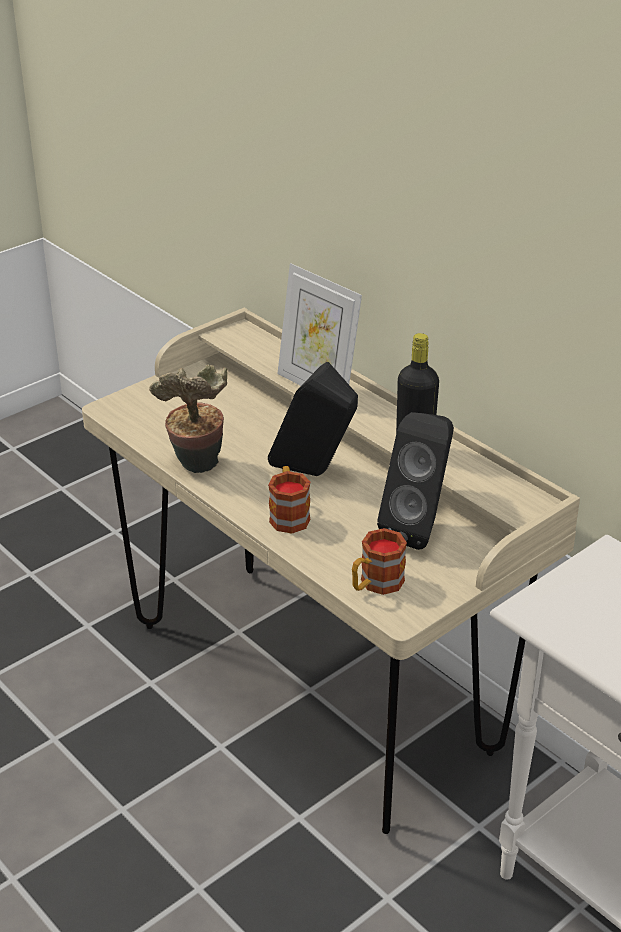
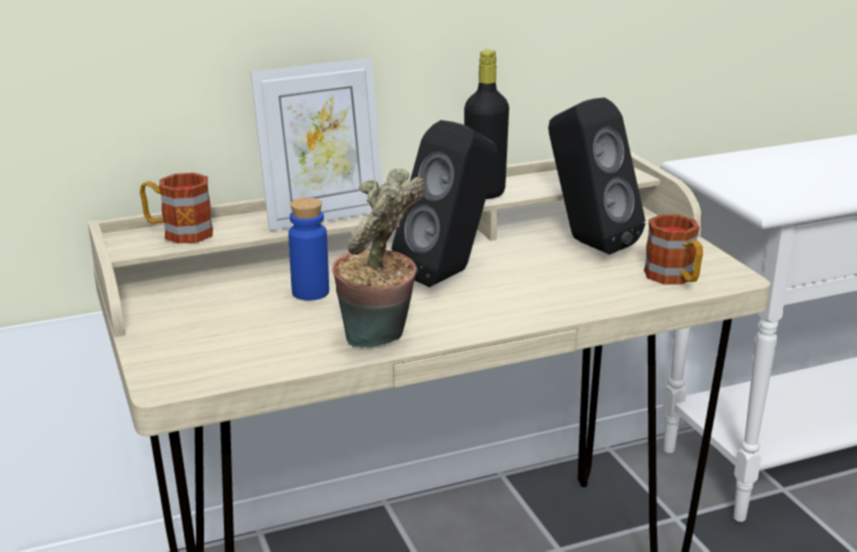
camera: 70 degrees left, 10 degrees down
(251, 424) = (310, 292): none -> blue bottle
(288, 515) = (522, 301): mug -> mug (178, 232)

